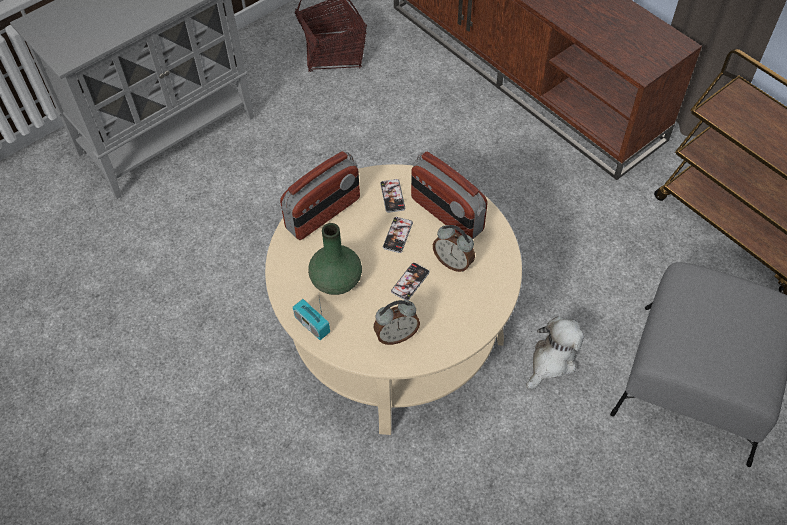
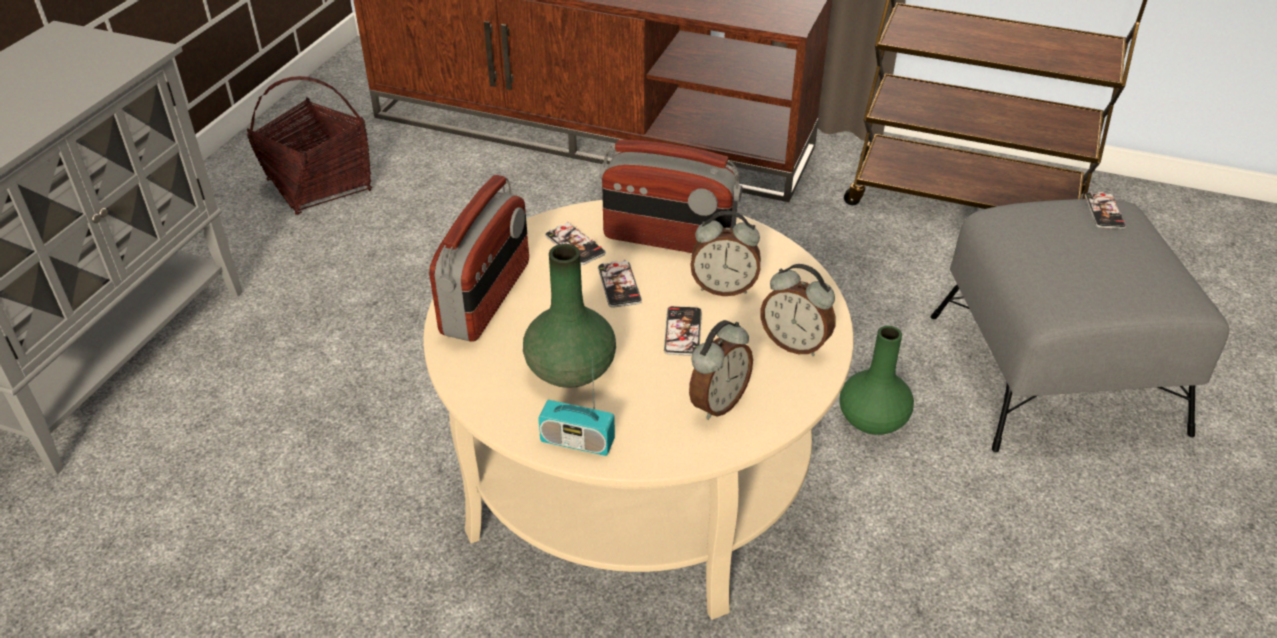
camera: 30 degrees left, 15 degrees down
(465, 317) = (795, 344): none -> alarm clock
(552, 361) = (872, 421): plush toy -> green vase
(760, 302) = (1104, 212): none -> phone

